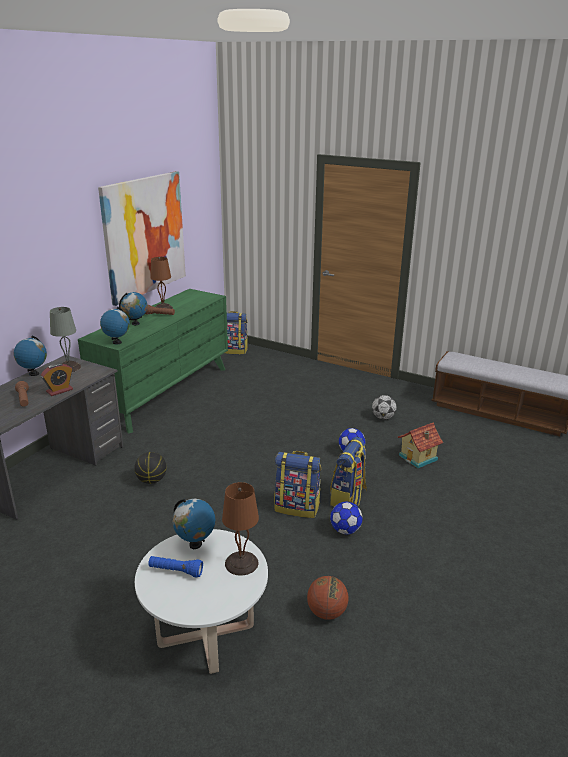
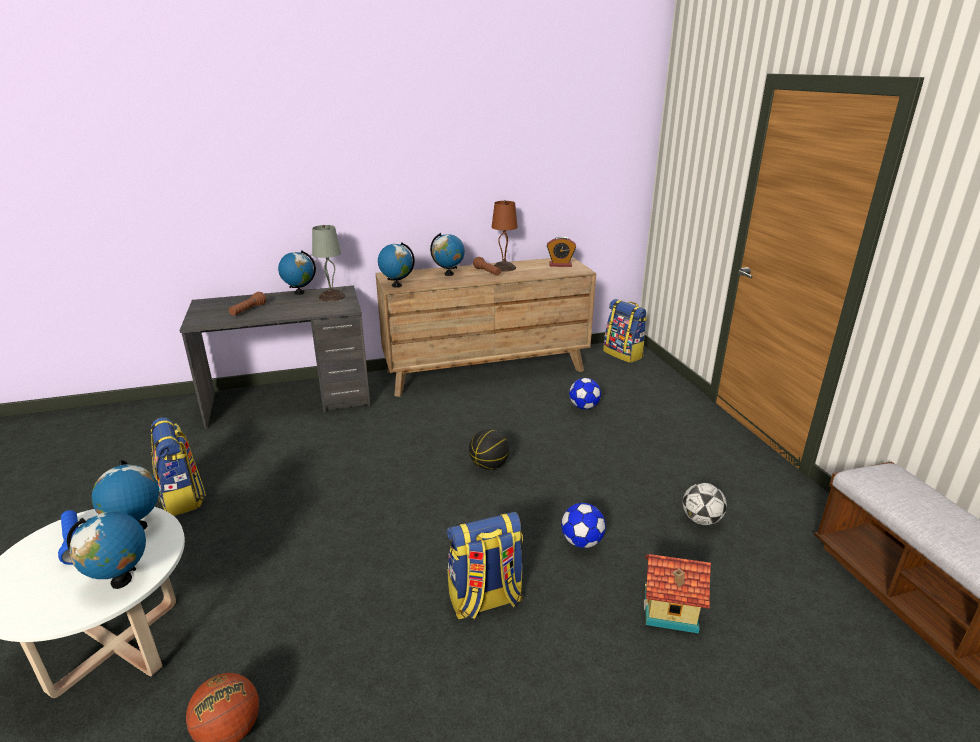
camera: 45 degrees right, 0 degrees up
(59, 390) = (284, 313): alarm clock -> alarm clock (560, 265)
(144, 236) = (501, 172): picture -> none
(152, 480) = (339, 451): basketball -> basketball (489, 465)
(164, 392) = (486, 371): green dresser -> brown dresser
(242, 563) = (121, 581): brown table lamp -> globe
(297, 507) = (412, 570): backpack -> backpack (183, 498)
(345, 530) = (415, 640): football -> football (584, 407)

